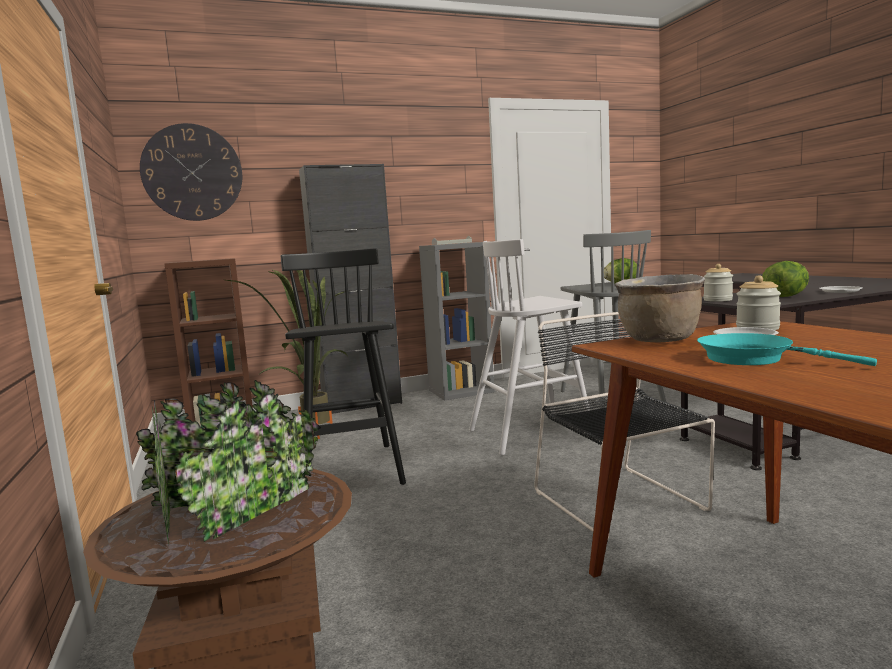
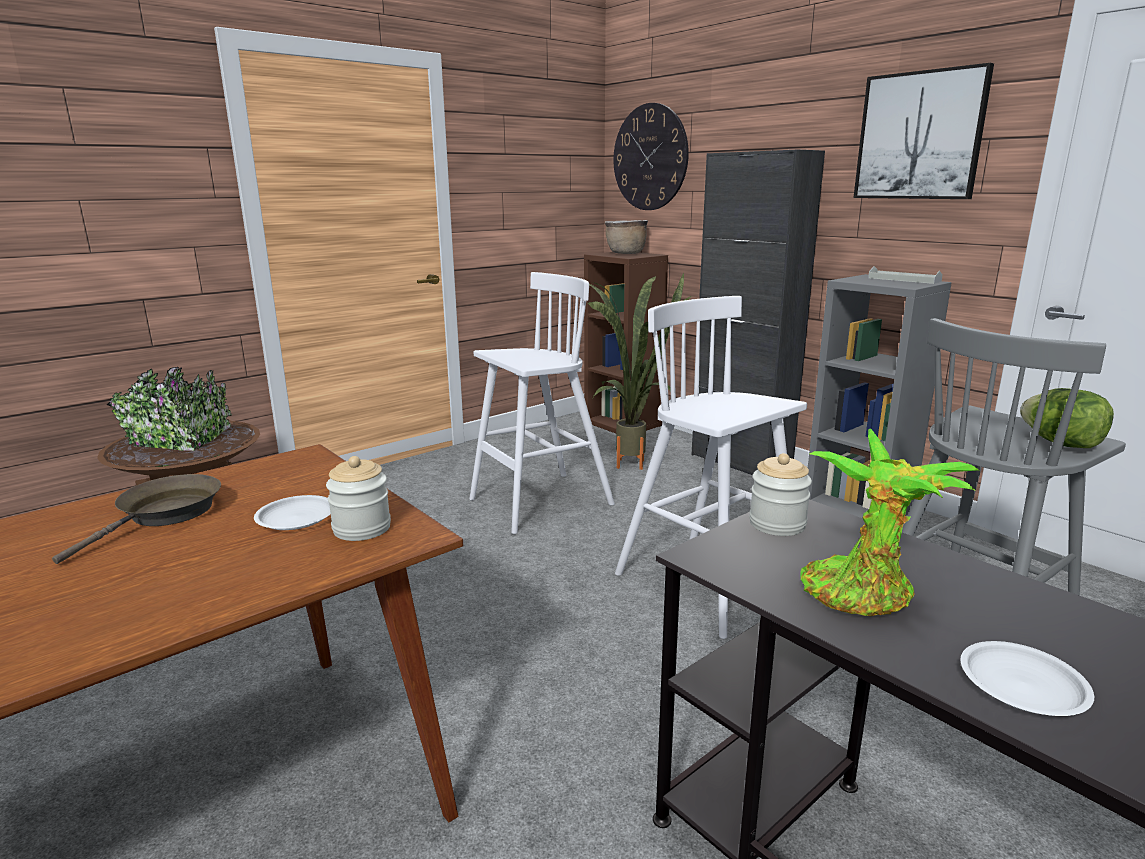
camera: 70 degrees right, 10 degrees up
(351, 471) = (538, 503): black stool -> white stool
(430, 162) = (920, 136): none -> picture
(621, 503) = (492, 675): black chair -> none
(659, 340) = (311, 477): brown cooking pot -> brown cooking pot (625, 253)
(753, 359) = (165, 515): turquoise frying pan -> brown frying pan
(786, 296) = (863, 595): lettuce -> potted plant

